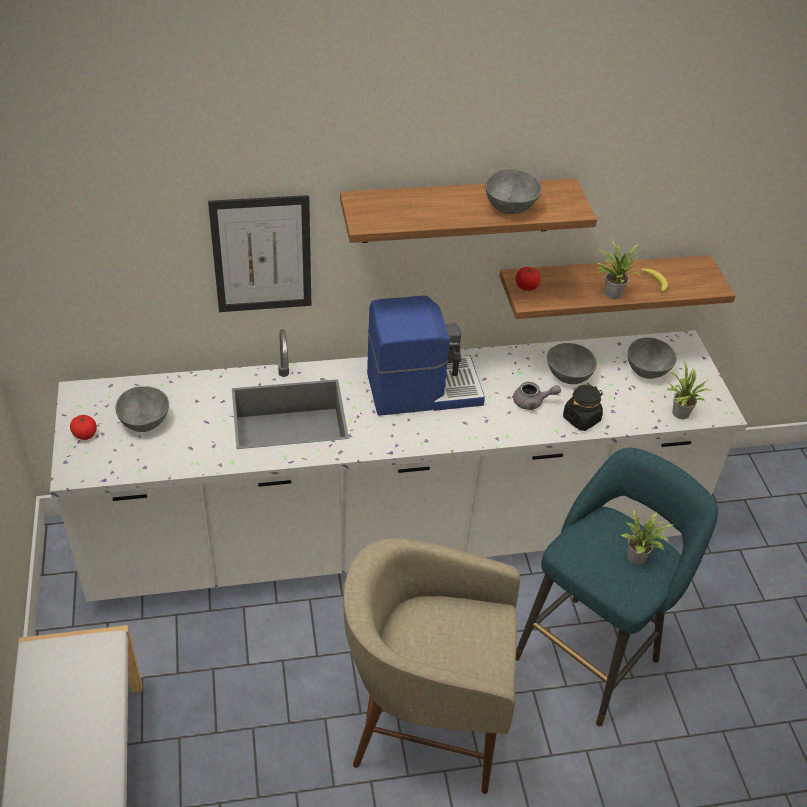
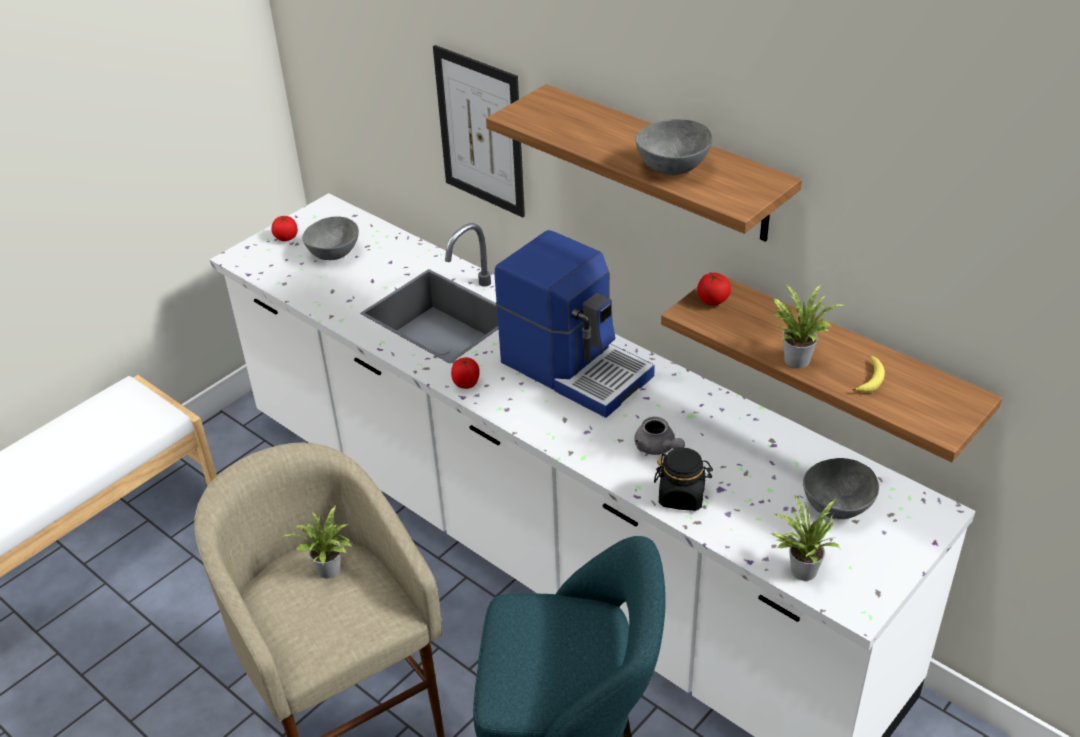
camera: 55 degrees right, 5 degrees down
(380, 443) = (466, 384): none -> tomato
(568, 375) = (737, 451): grey bowl -> none
(639, 557) = (564, 672): potted plant -> potted plant (330, 571)

